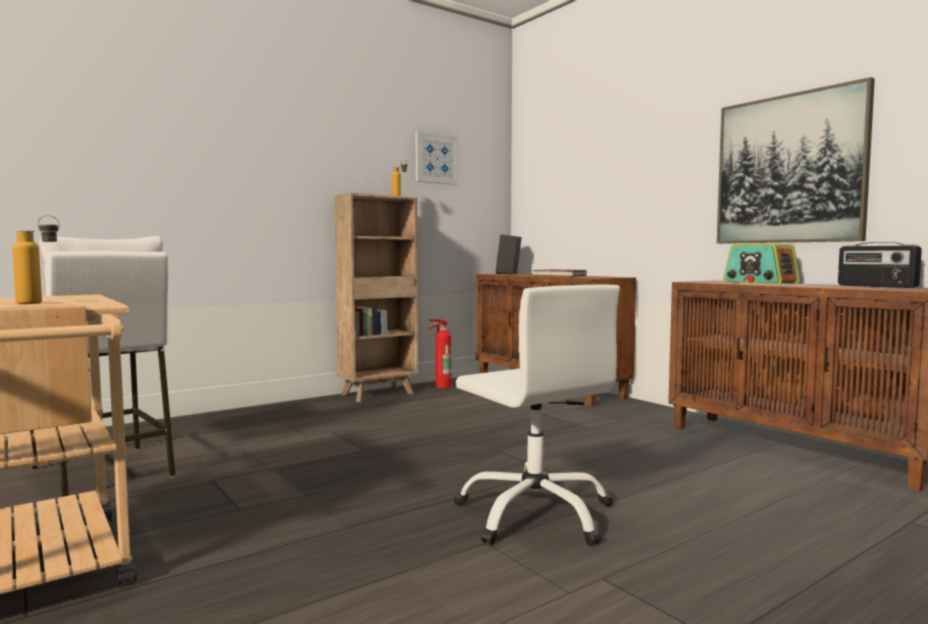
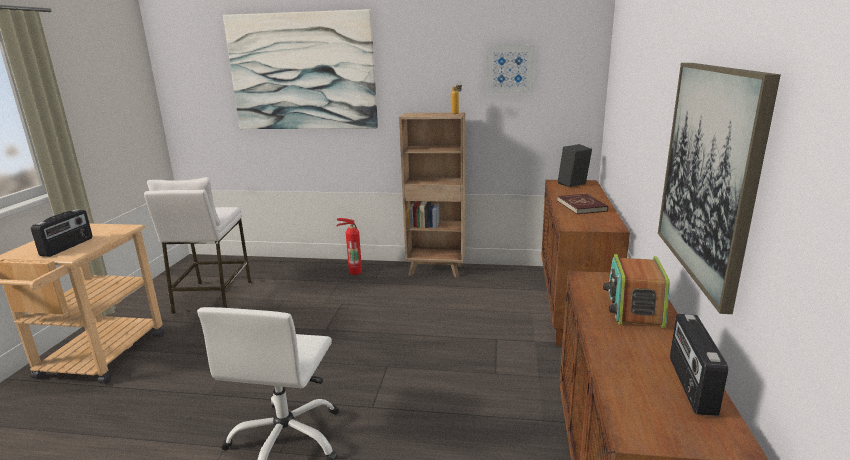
camera: 45 degrees right, 15 degrees up
(40, 303) = (68, 247): bottle -> radio
(193, 130) = (302, 72): none -> picture
(441, 386) = (492, 274): fire extinguisher -> fire extinguisher (354, 271)

